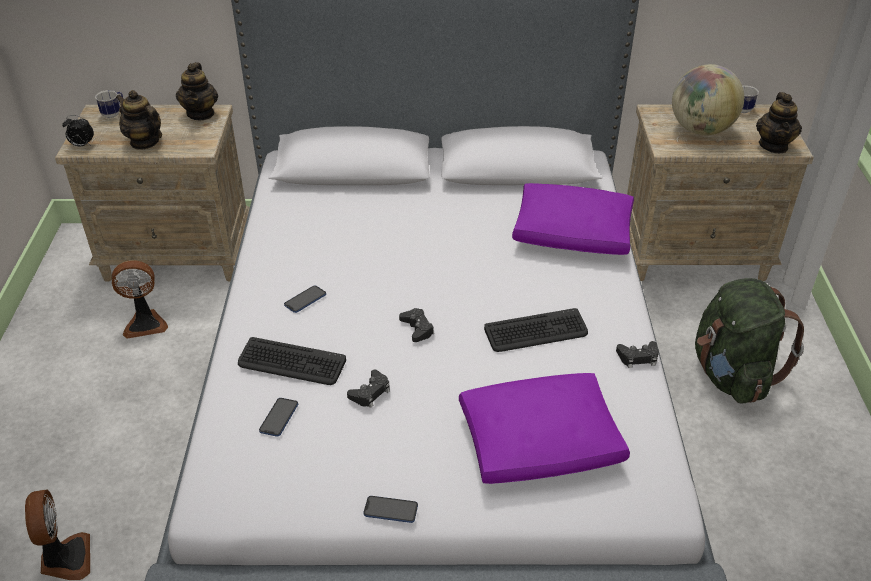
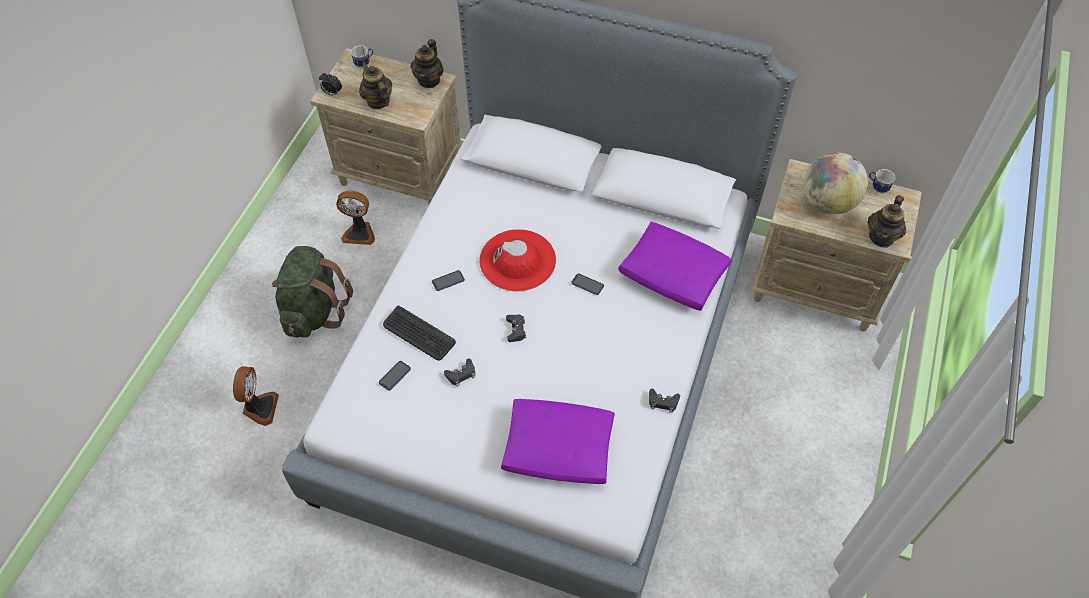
camera: 20 degrees right, 15 degrees up
(383, 260) = (517, 260): none -> red hat
(390, 510) = (440, 467): phone -> phone (587, 285)
(536, 332) = (600, 358): keyboard -> none
(731, 374) = (784, 409): green backpack -> green backpack (314, 311)

